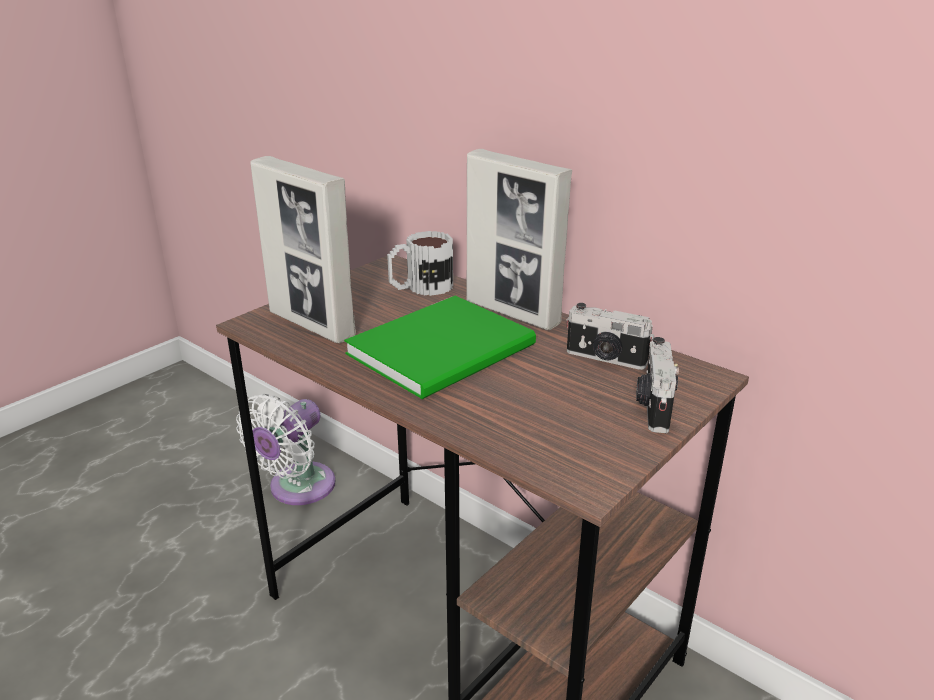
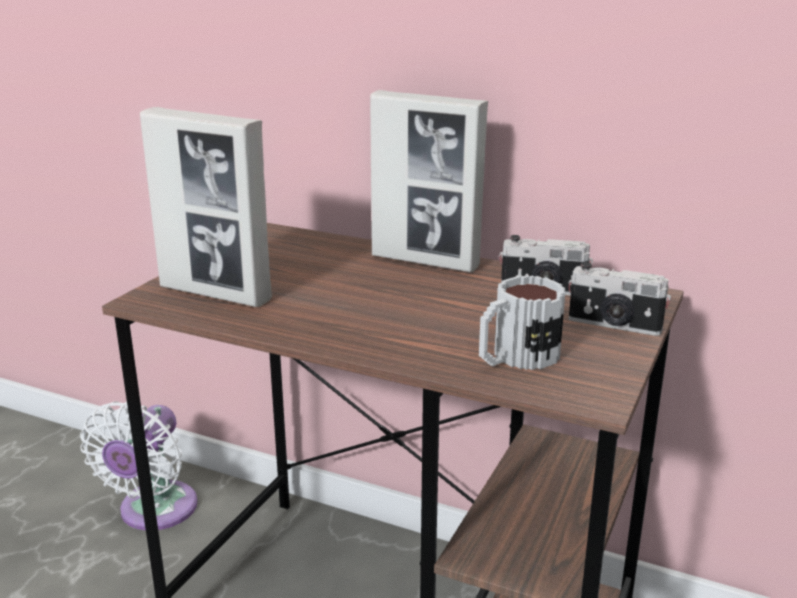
camera: 15 degrees left, 5 degrees down
(420, 287) = (314, 248): mug -> mug (515, 358)
(447, 349) = (379, 300): green book -> none
(653, 407) = (614, 325): camera -> camera turned 60 degrees counterclockwise

